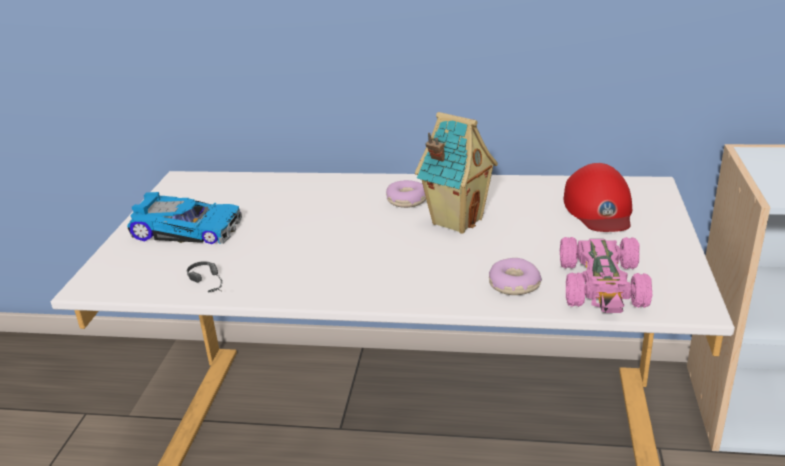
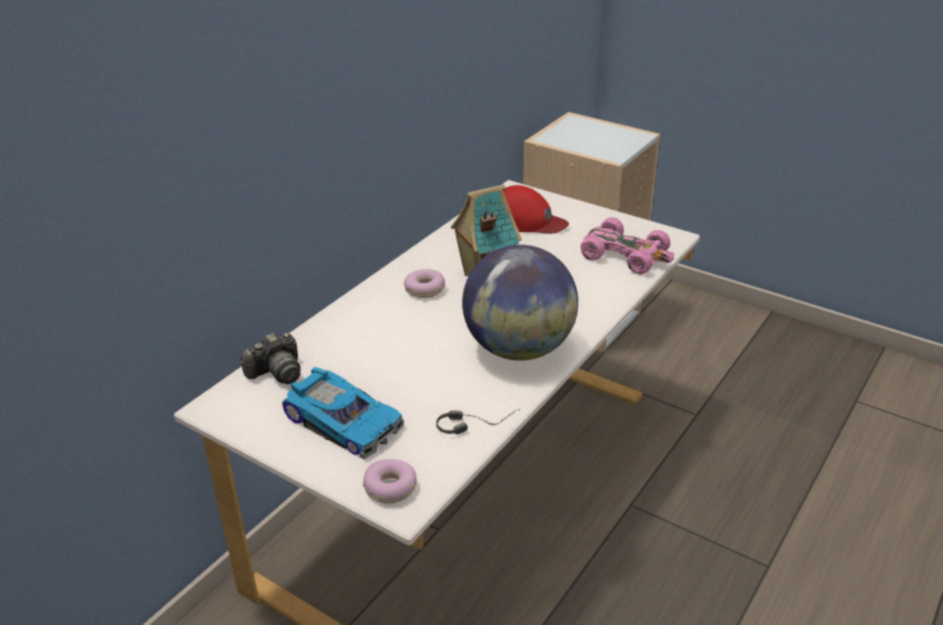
camera: 65 degrees left, 5 degrees up
(188, 228) = (344, 421): toy car -> toy car turned 90 degrees clockwise
(236, 185) = (276, 373): none -> camera
(348, 273) = (519, 349): none -> globe
(513, 285) = (598, 285): donut -> donut (390, 488)

